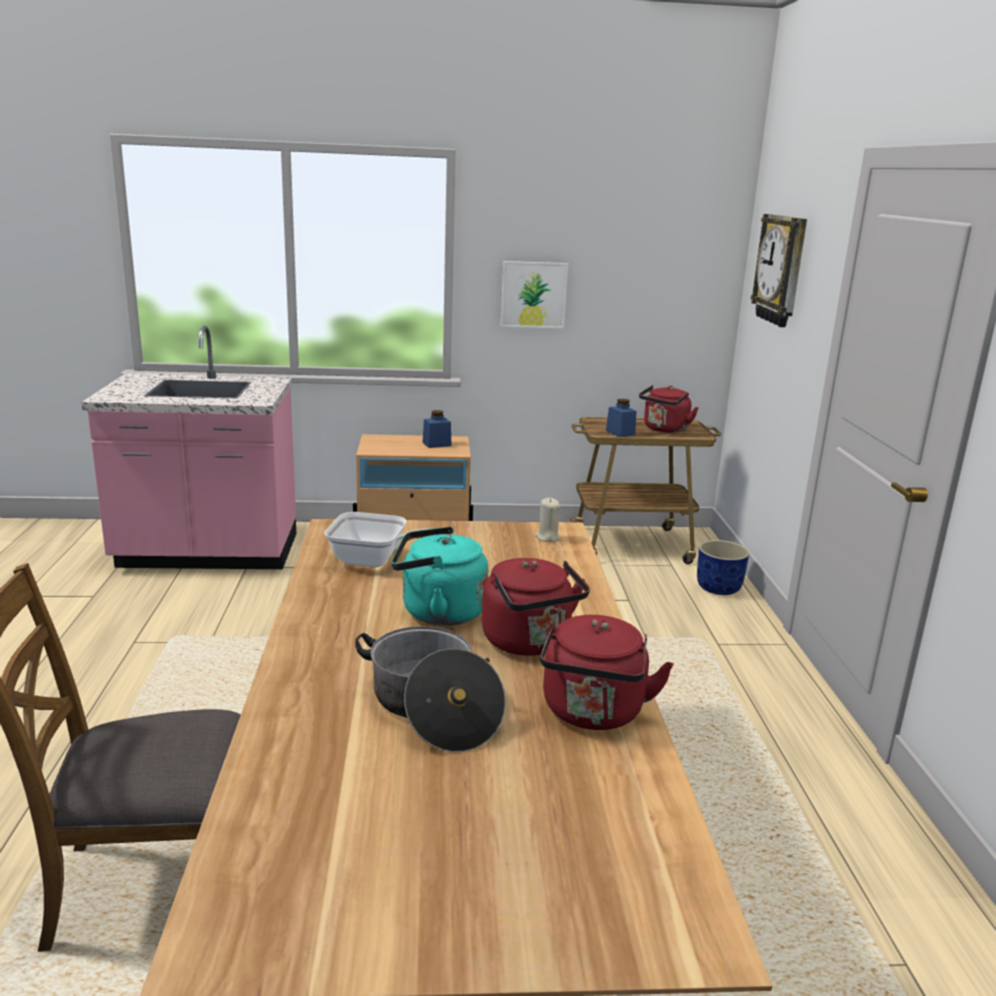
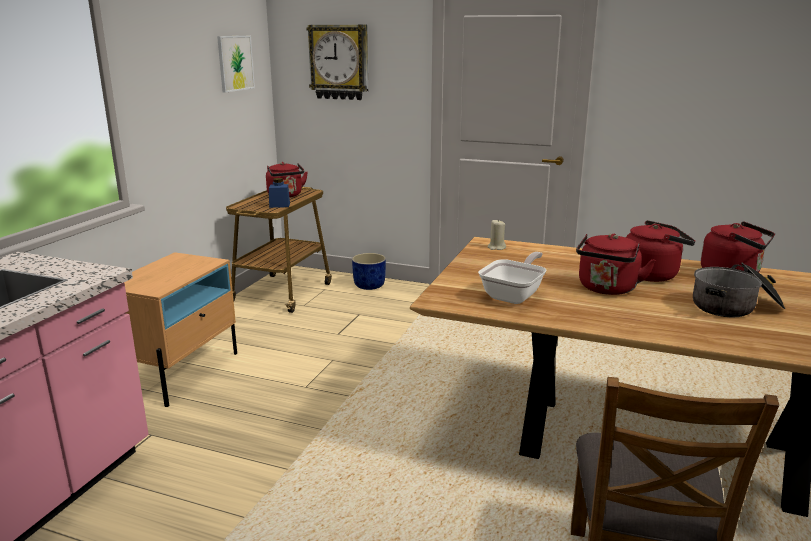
camera: 65 degrees left, 0 degrees up
(436, 444) = (179, 264): blue jar -> none
(437, 612) = (607, 289): turquoise kettle -> red kettle
(533, 295) = (170, 110): picture -> picture (235, 63)

